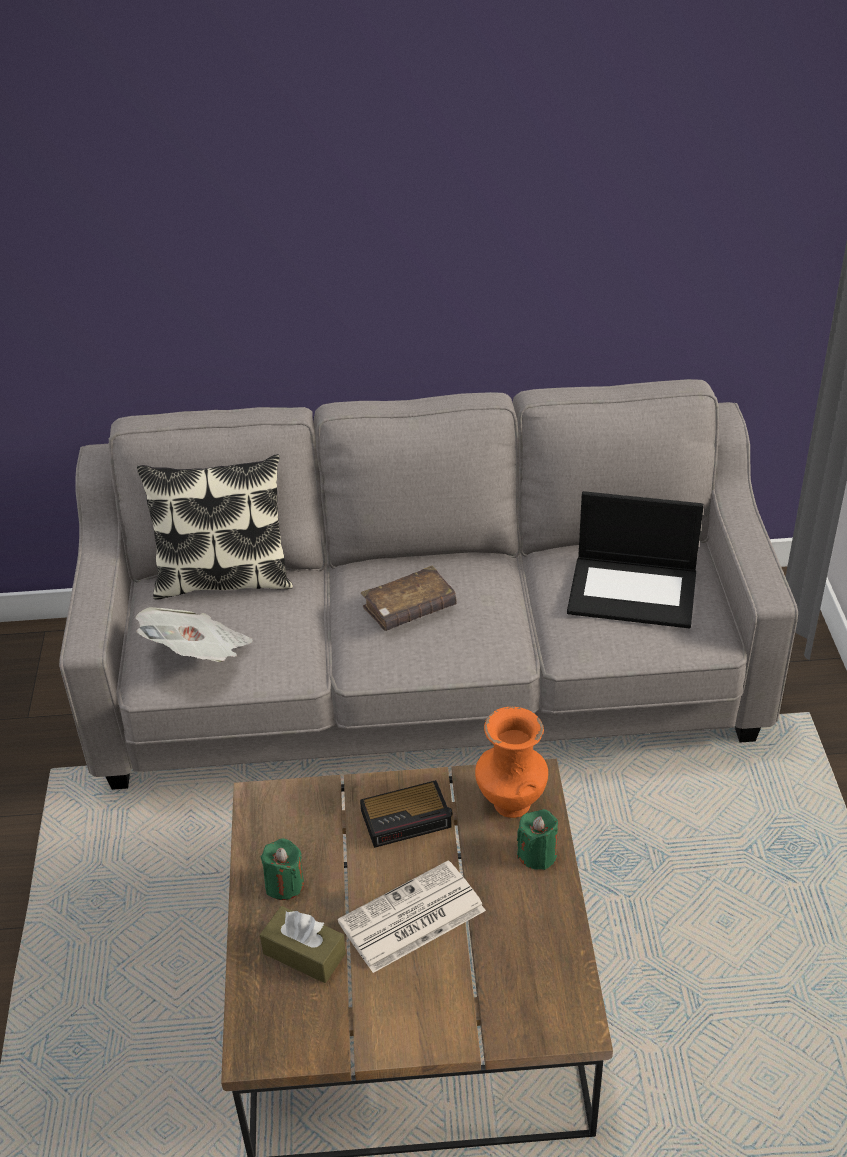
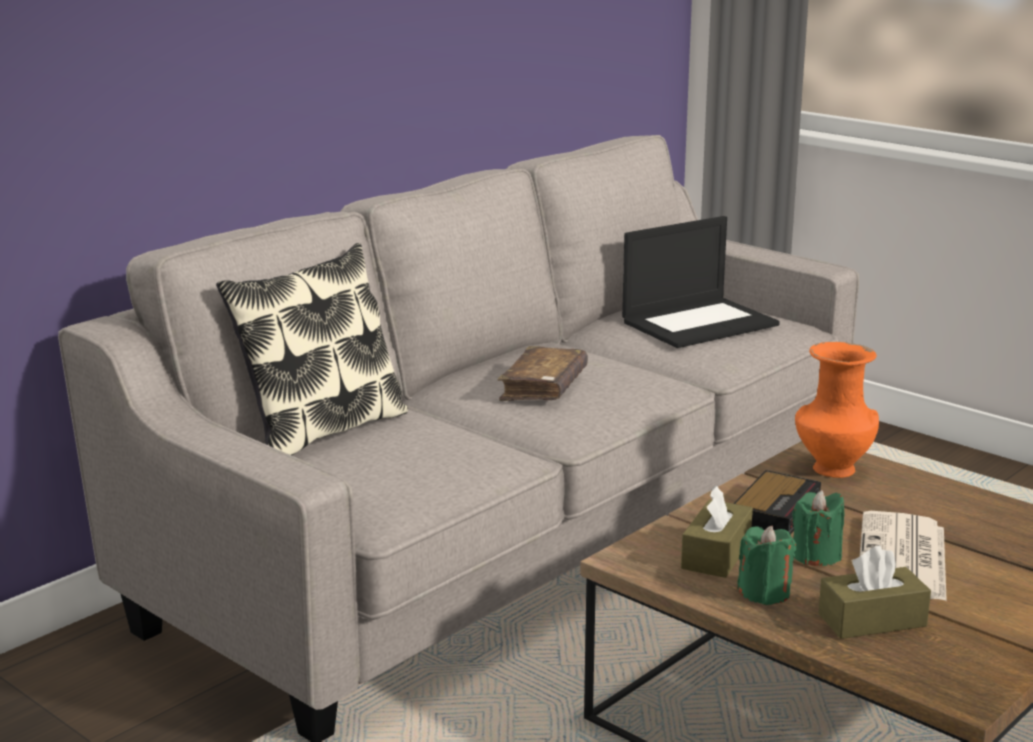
camera: 45 degrees left, 20 degrees down
(198, 654) = (399, 480): newspaper -> none
(311, 831) = (716, 554): none -> brown tissue box
(537, 854) = (910, 484): green candle -> green candle (816, 555)

